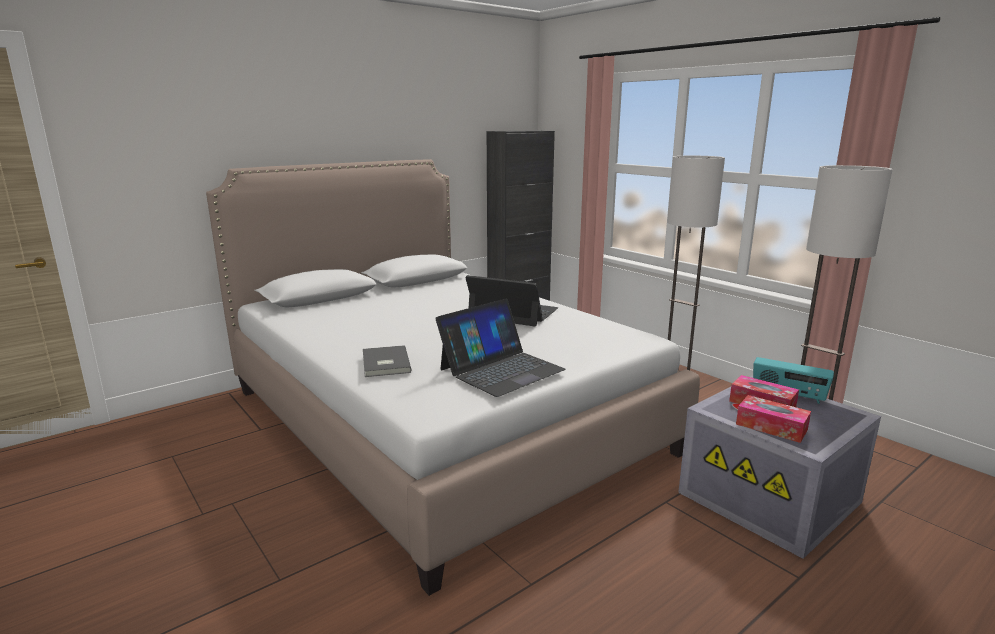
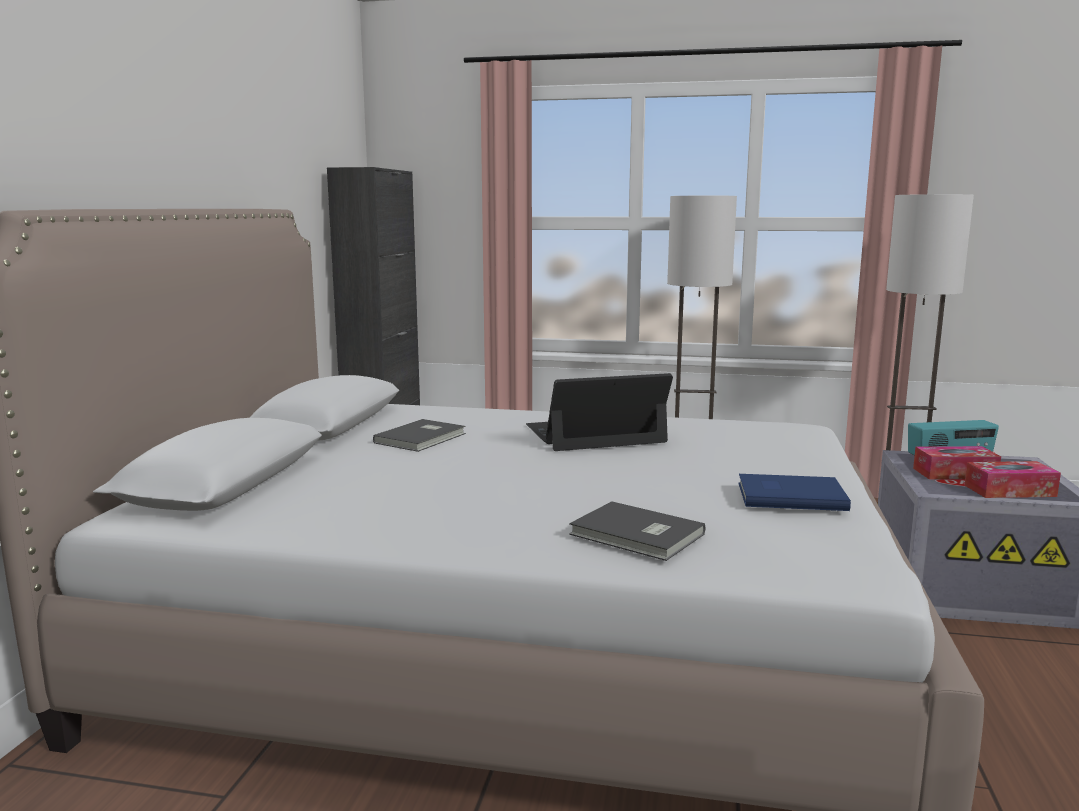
camera: 40 degrees left, 5 degrees down
(433, 296) = (423, 438): none -> grey book
(501, 369) = (789, 495): laptop -> blue book

